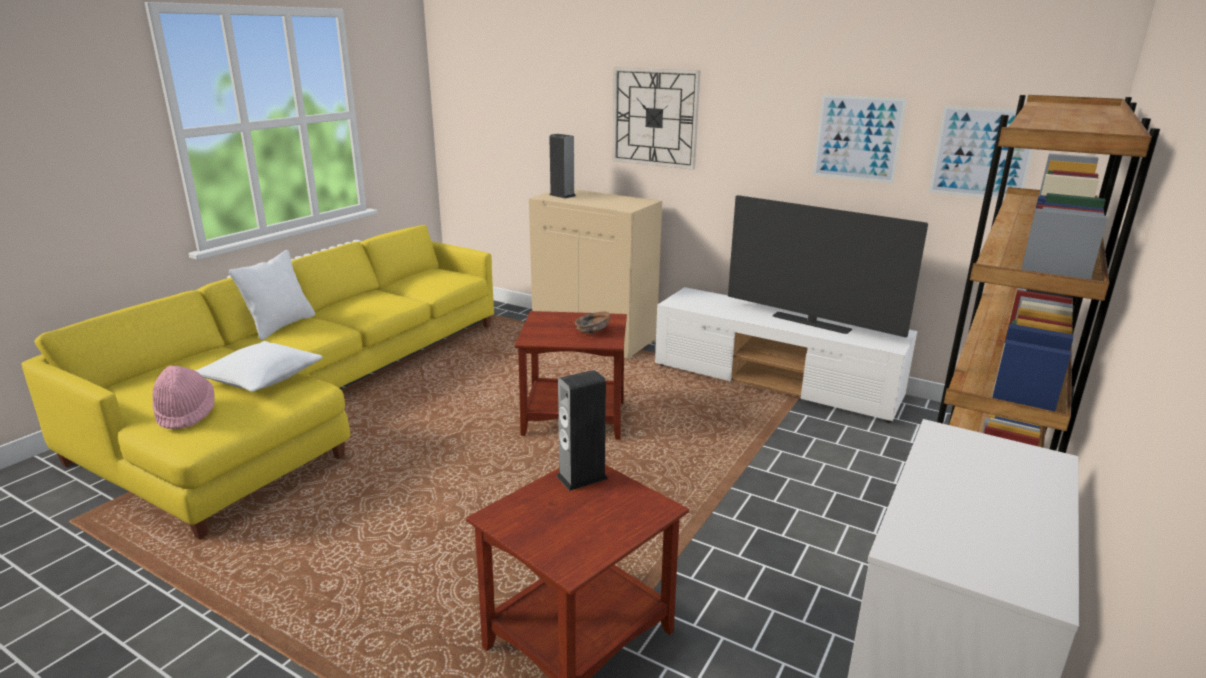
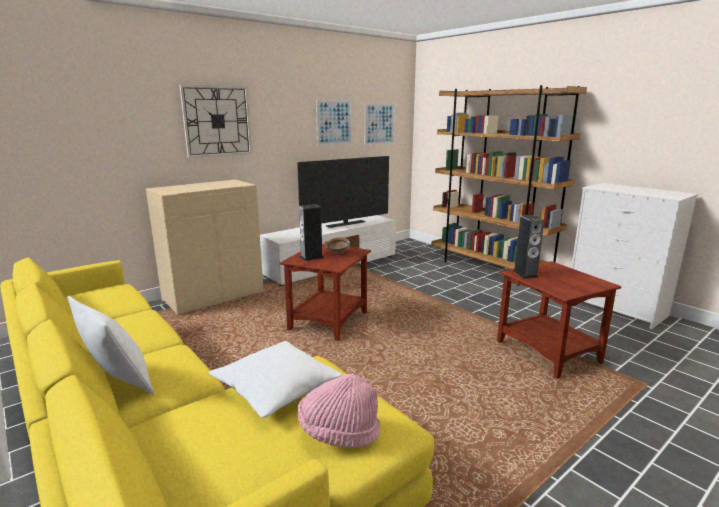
camera: 70 degrees left, 5 degrees down
(562, 195) = (173, 190): speaker -> speaker (311, 257)

